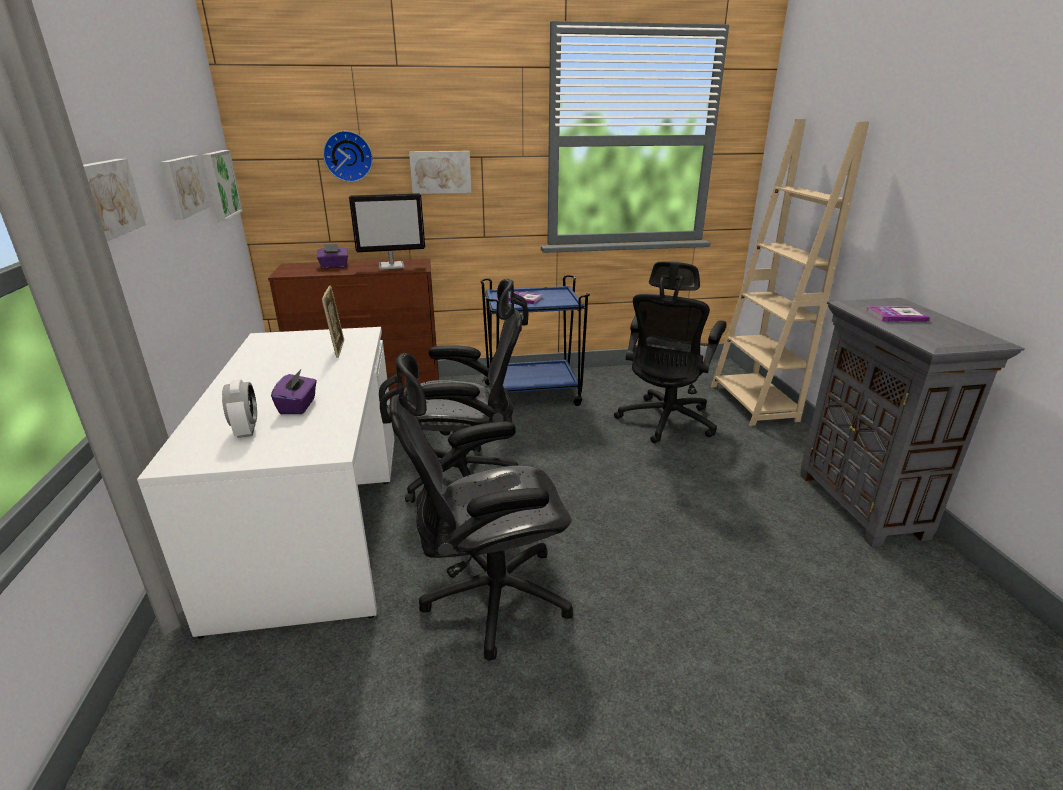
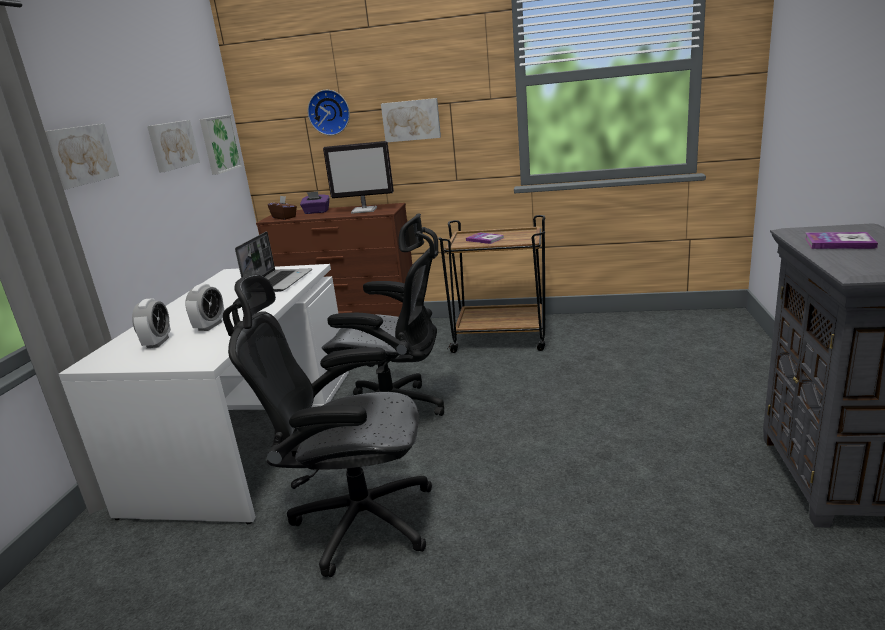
camera: 20 degrees right, 5 degrees down
(298, 406) = (210, 326): purple tissue box -> alarm clock
(299, 272) = (284, 217): none -> brown tissue box
(338, 349) = (279, 281): picture frame -> laptop
(533, 394) = (501, 338): blue cart -> brown cart
(665, 423) = (627, 372): office chair -> none
(753, 403) = (748, 356): beige bookcase -> none

